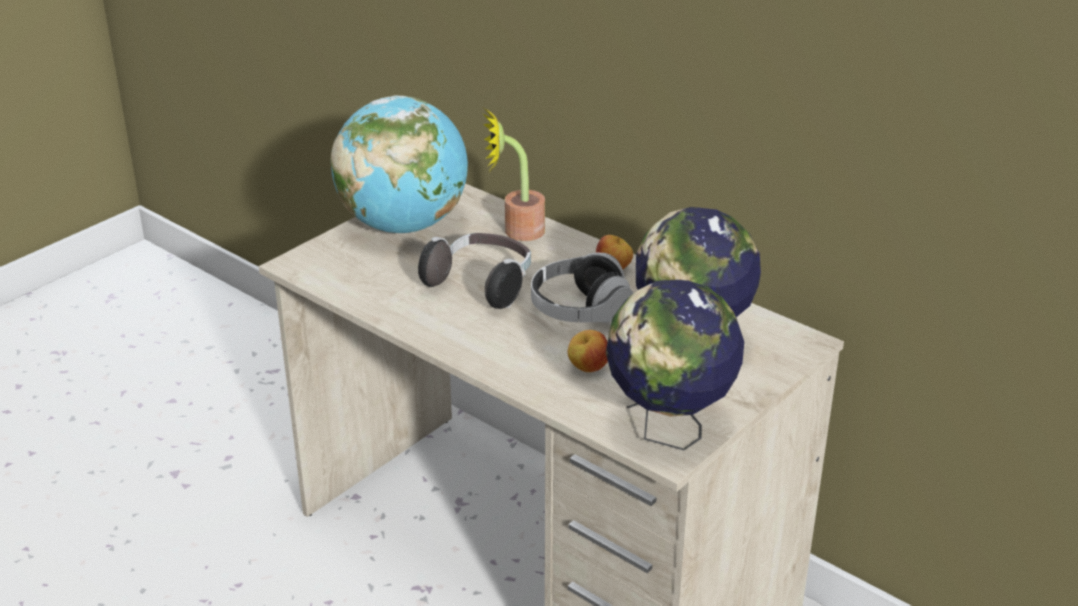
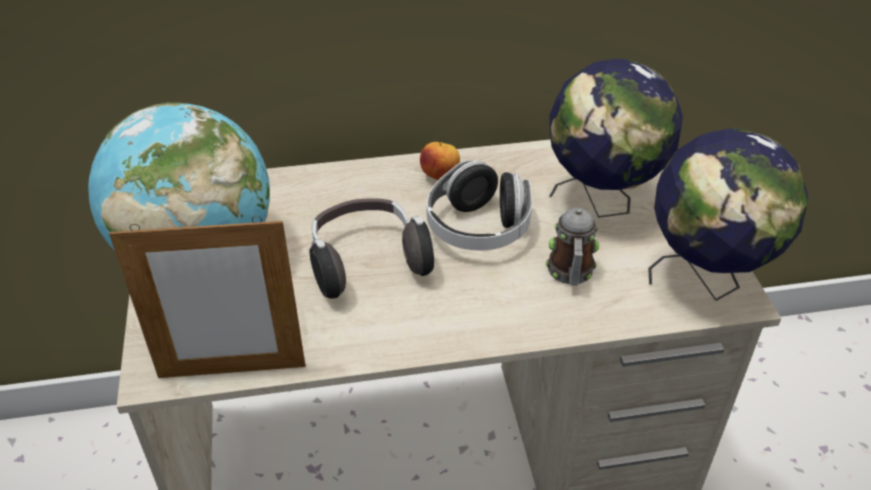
camera: 50 degrees left, 10 degrees up
(328, 286) = (232, 371): none -> picture frame
(516, 231) = (308, 193): potted plant -> none
(587, 368) = (570, 274): apple -> mug

